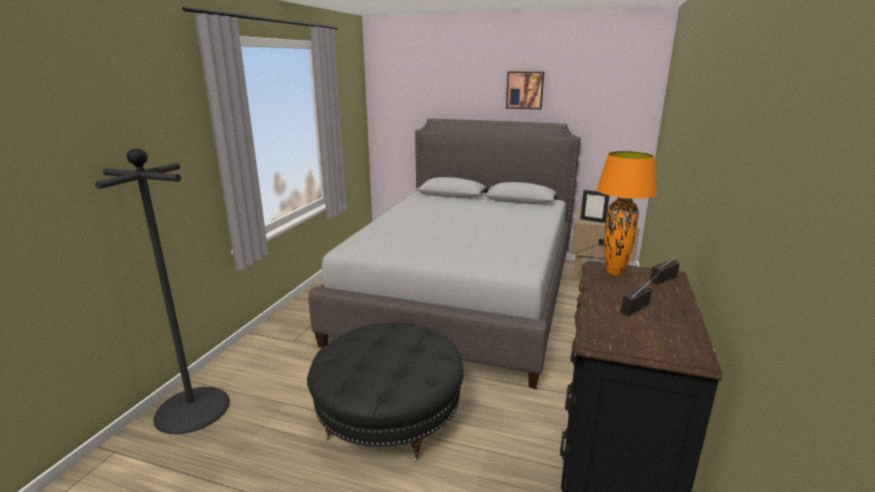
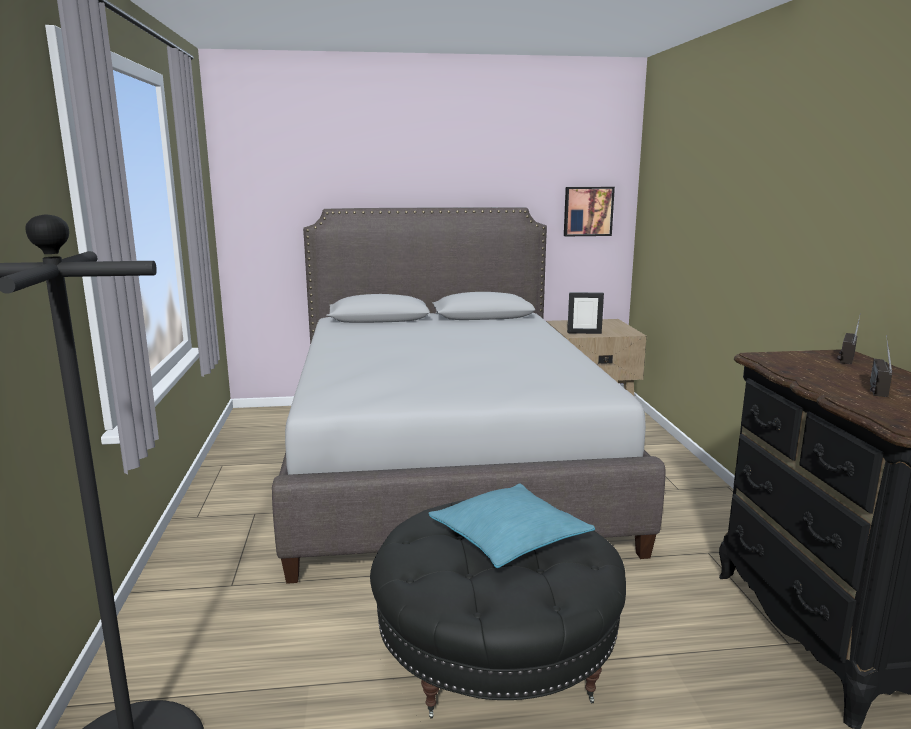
camera: 25 degrees left, 5 degrees down
(397, 352) = (509, 538): none -> turquoise pillow
(525, 90) = (465, 163): picture -> picture (588, 211)
(614, 273) = (790, 360): orange table lamp -> none

